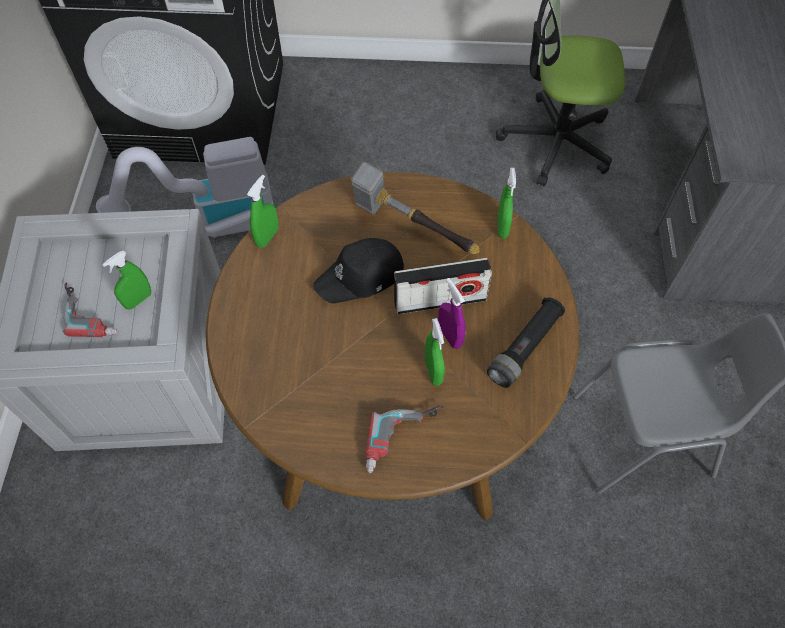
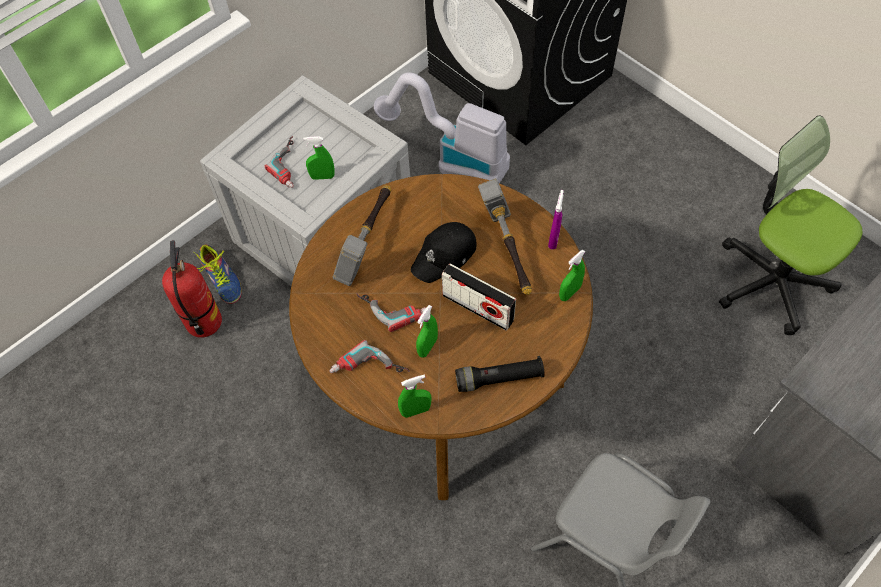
camera: 45 degrees right, 0 degrees up
(78, 495) = (222, 279): none -> shoe
(99, 554) = (203, 322): none -> fire extinguisher
(267, 237) = (414, 189): green spray bottle -> green spray bottle (415, 410)
(273, 321) = (367, 244): none -> hammer
(361, 277) = (445, 256): black cap -> black cap turned 60 degrees counterclockwise
(362, 358) = (394, 306): none -> power drill
(449, 336) = (460, 334): purple spray bottle -> purple spray bottle (553, 239)

